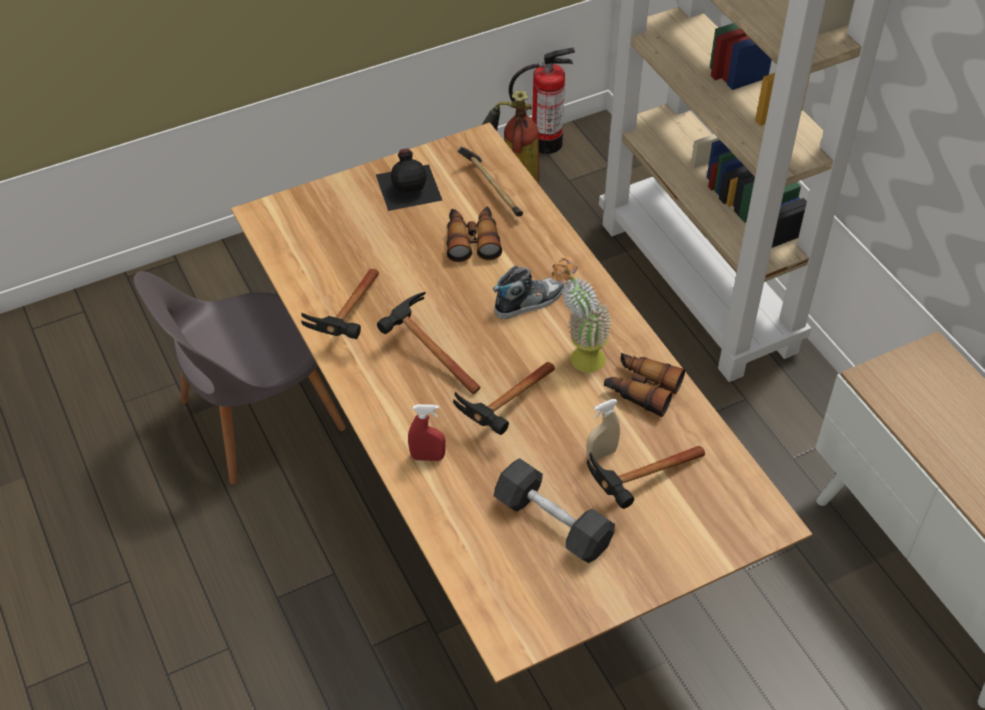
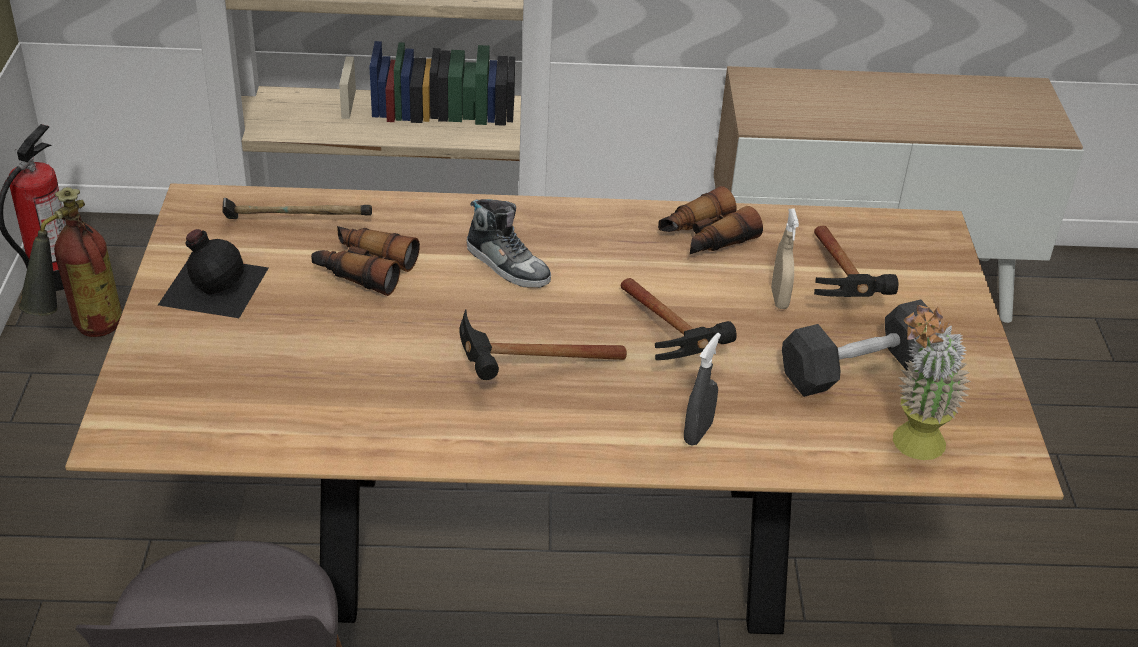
camera: 65 degrees left, 10 degrees down
(348, 325) = (416, 425): hammer -> none
(427, 457) = (698, 433): red spray bottle -> grey spray bottle
(529, 301) = (507, 264): shoe -> shoe turned 135 degrees clockwise
(578, 357) = (624, 261): potted plant -> potted plant (910, 449)

